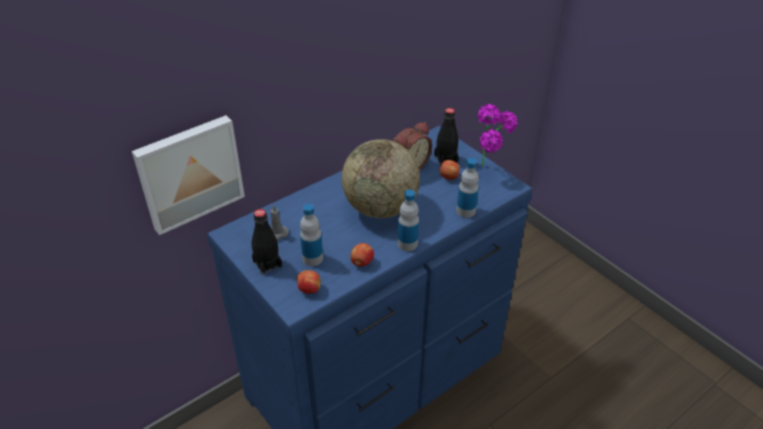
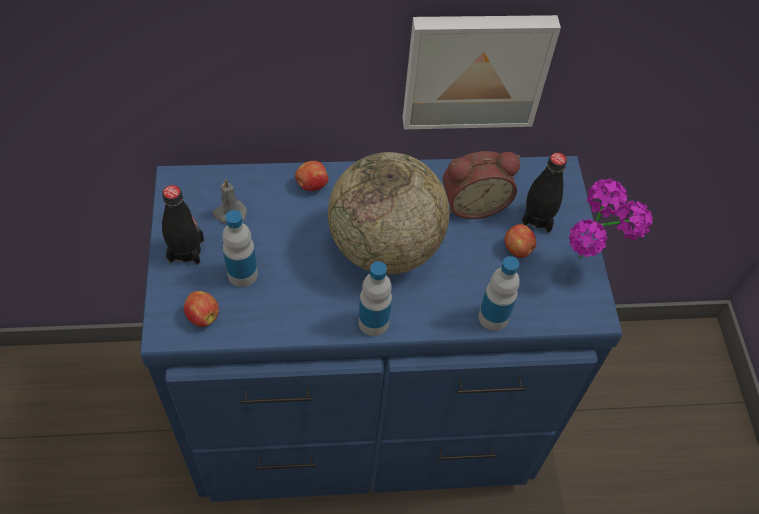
camera: 30 degrees right, 15 degrees up
(189, 172) = (139, 86): picture -> picture (475, 69)
(361, 263) = (294, 316): apple -> apple (311, 185)

